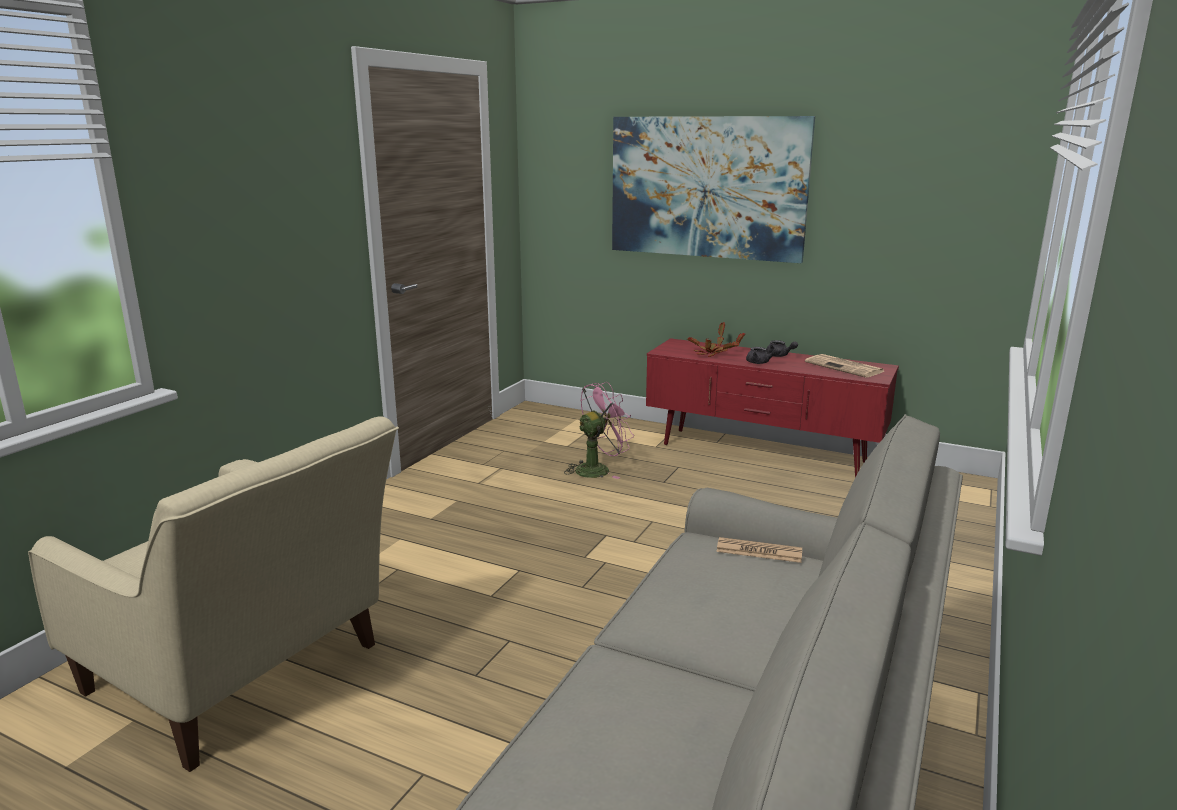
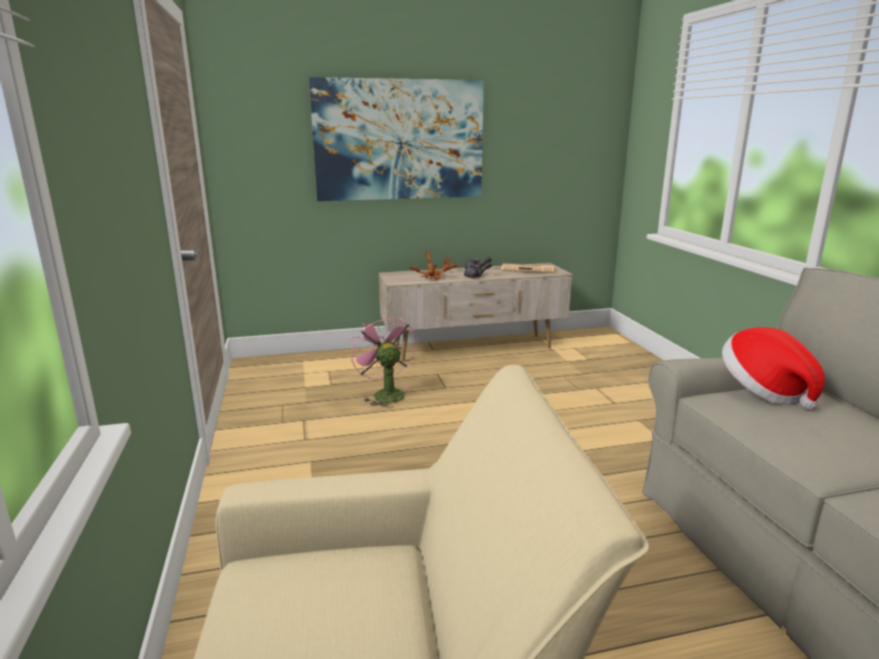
camera: 40 degrees left, 0 degrees up
(598, 469) = (385, 394): pink fan -> pink fan turned 45 degrees counterclockwise
(759, 551) = (763, 391): newspaper -> hat
(762, 453) = (473, 348): red tv stand -> beige tv stand

